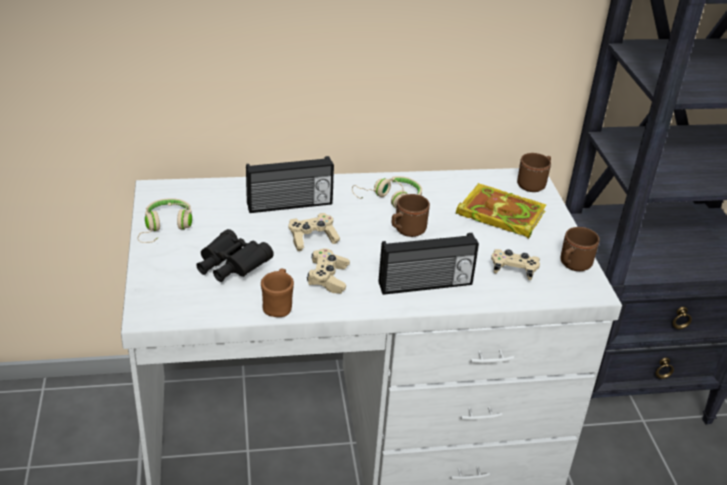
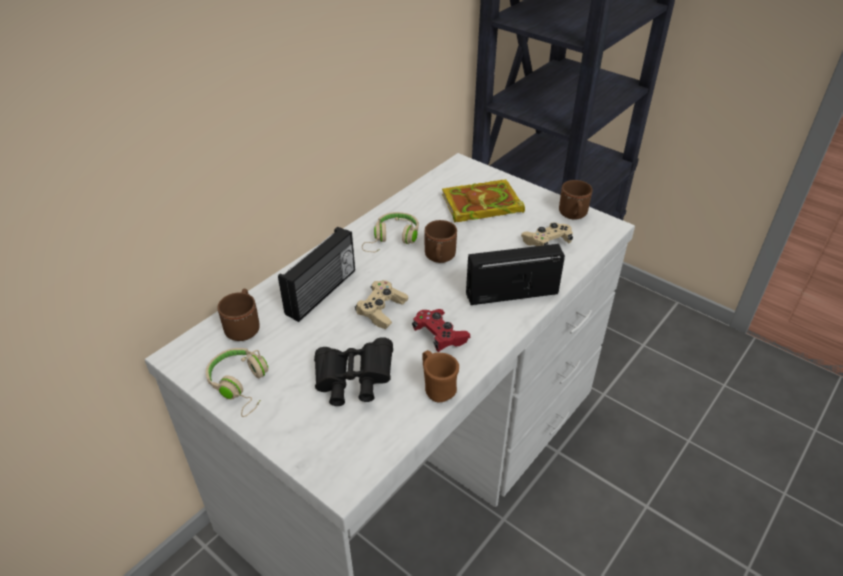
camera: 40 degrees left, 5 degrees up
(328, 278) = (440, 336): beige game controller -> red game controller
(425, 285) = (511, 293): radio -> radio turned 135 degrees counterclockwise
(534, 184) = (469, 169): brown mug -> brown mug (244, 326)

